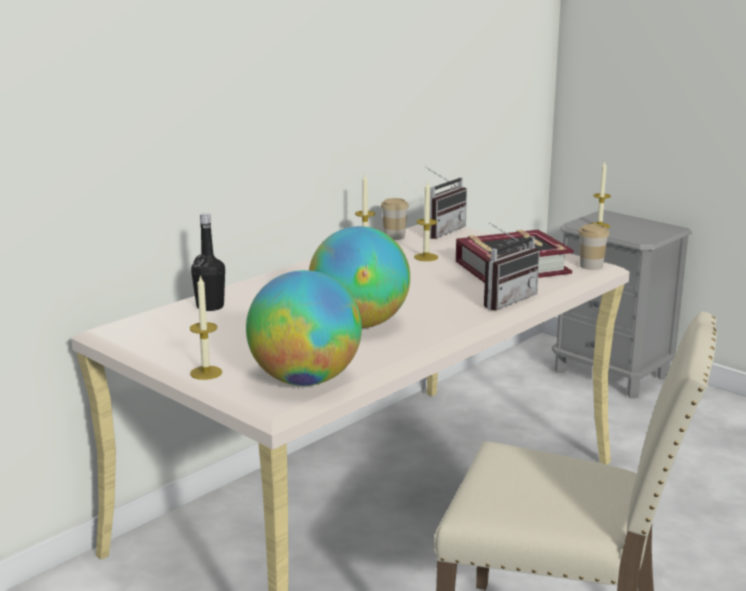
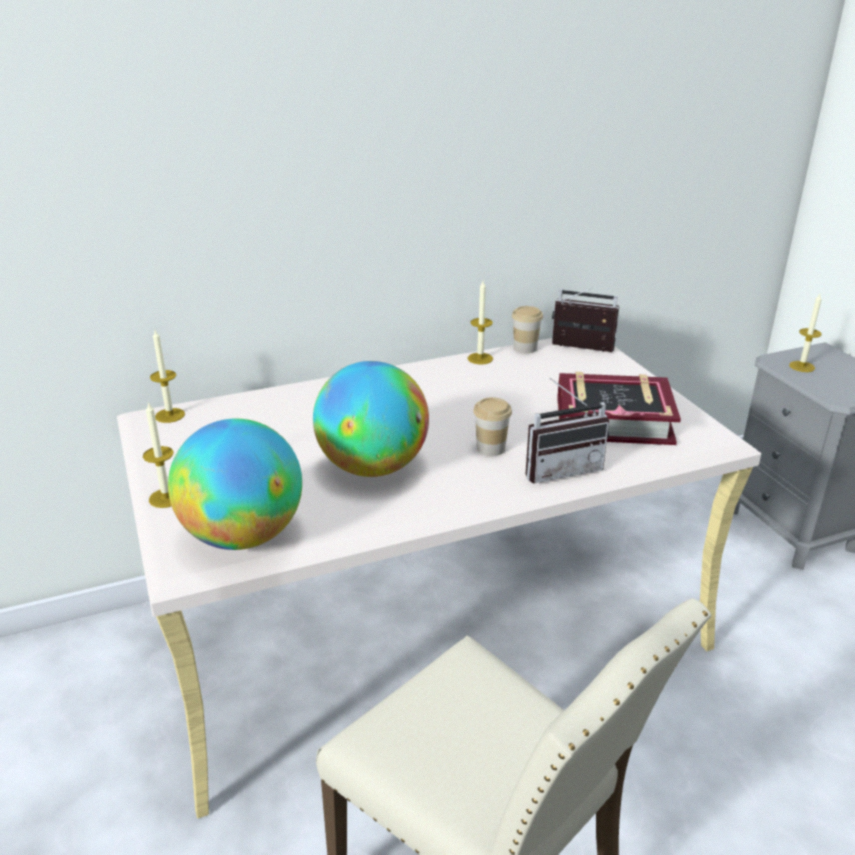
camera: 25 degrees right, 10 degrees up
(210, 306) = (258, 407): black bottle -> none
(426, 257) = (531, 384): candle -> candle (170, 415)
(440, 231) = (580, 350): radio -> radio turned 135 degrees counterclockwise
(591, 266) = (711, 438): cup -> cup (491, 448)

